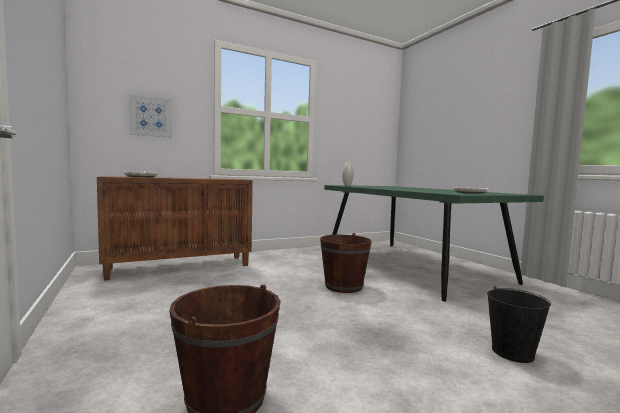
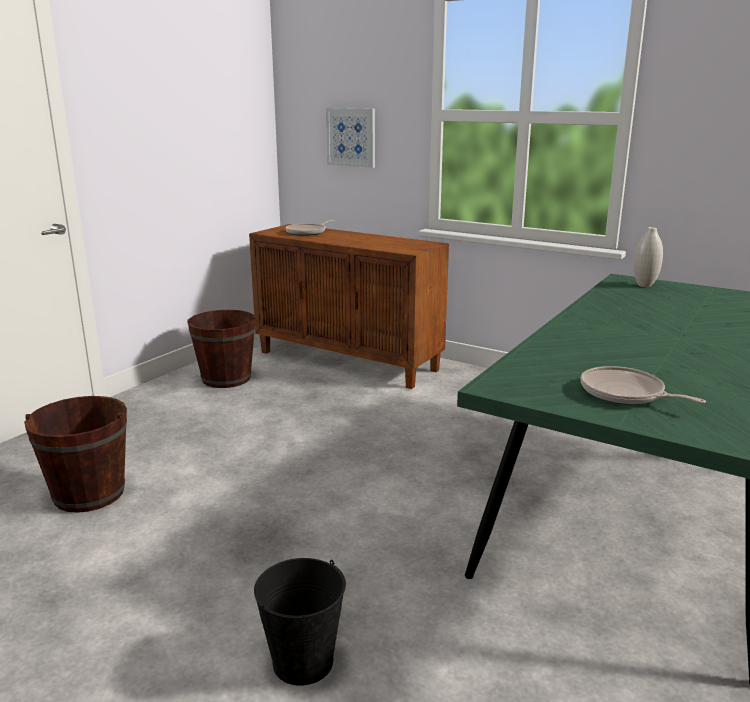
camera: 60 degrees right, 15 degrees up
(343, 286) = (419, 475): brown bucket -> brown bucket (226, 378)

